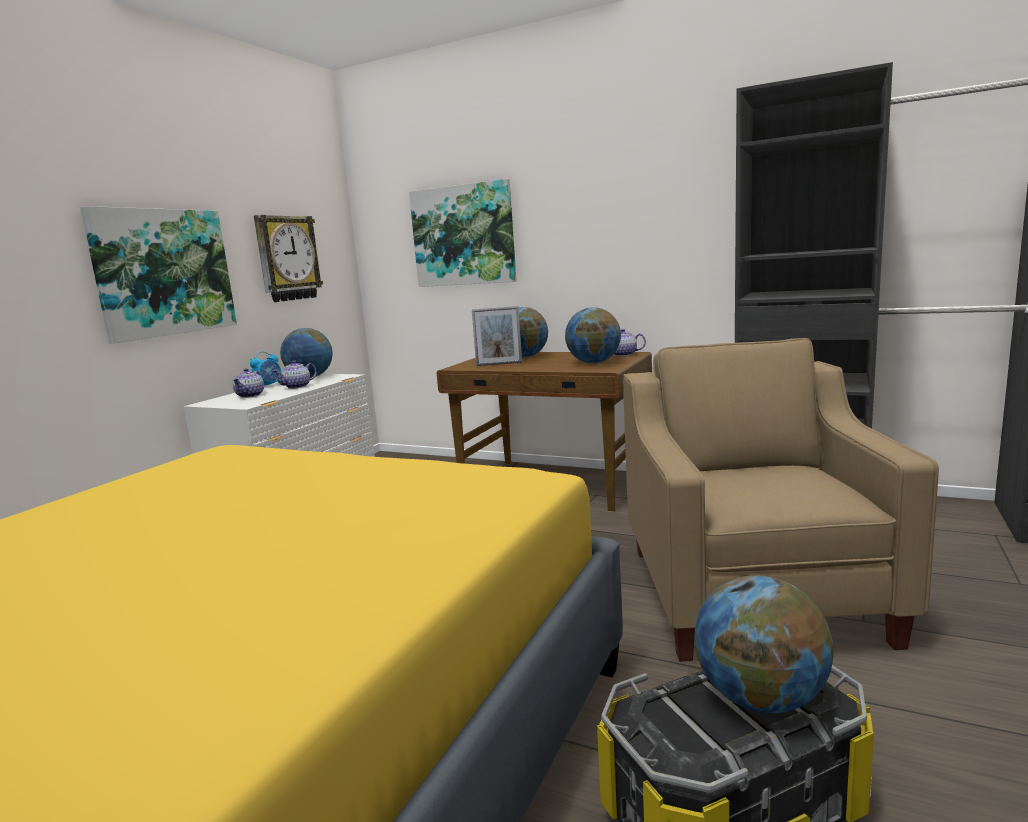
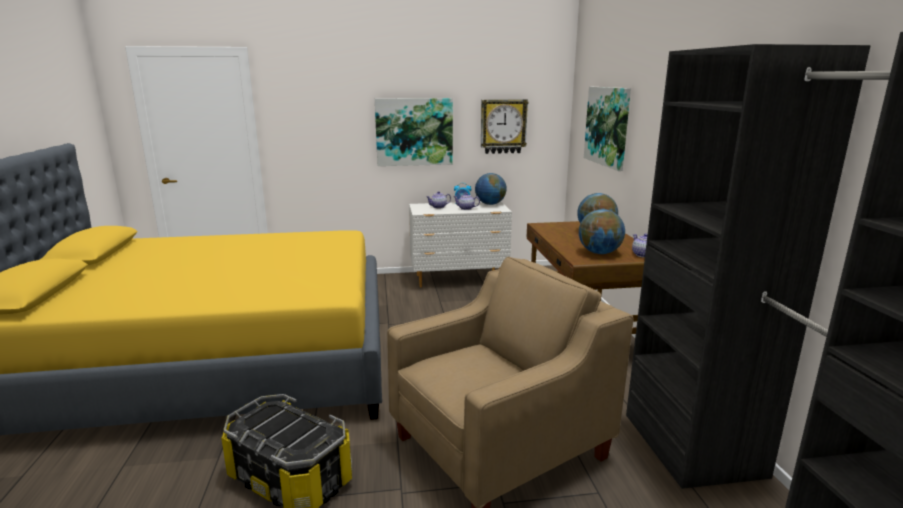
camera: 55 degrees right, 5 degrees up
(499, 364) = (562, 231): picture frame -> none
(760, 698) = (292, 433): globe -> none

